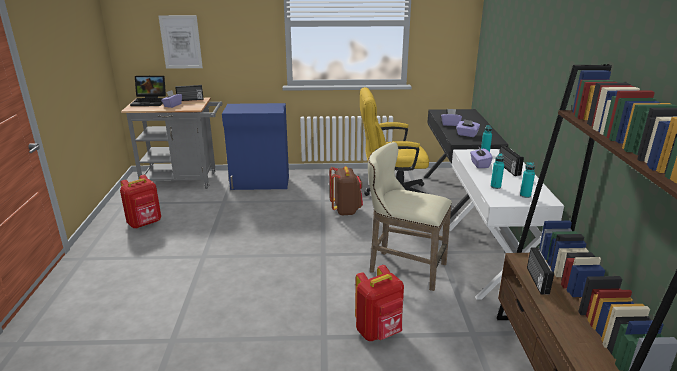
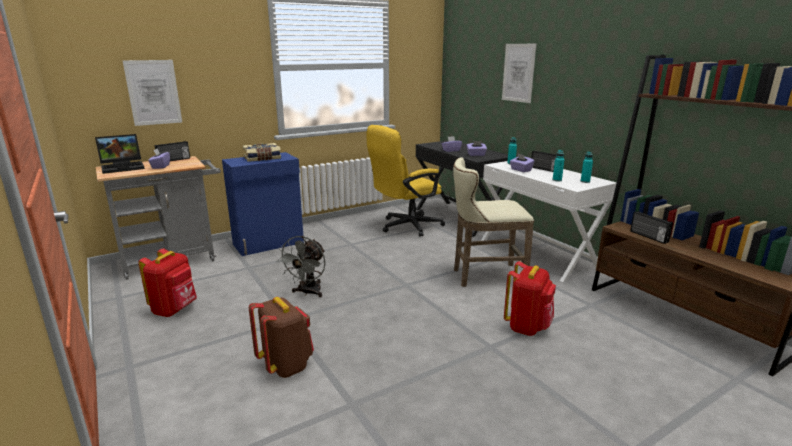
camera: 30 degrees left, 5 degrees down
(241, 237) = (308, 292): none -> grey fan
(256, 108) = (262, 158): none -> book
(346, 210) = (382, 247): brown backpack -> brown backpack (286, 365)
(521, 49) = (518, 73): none -> picture

